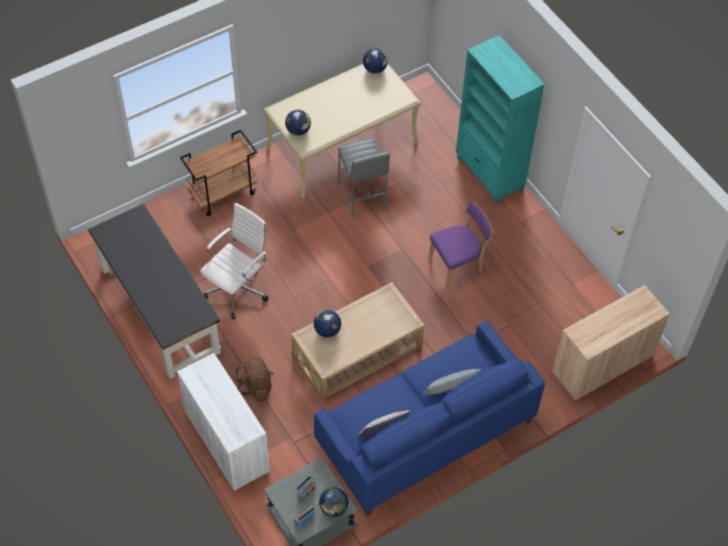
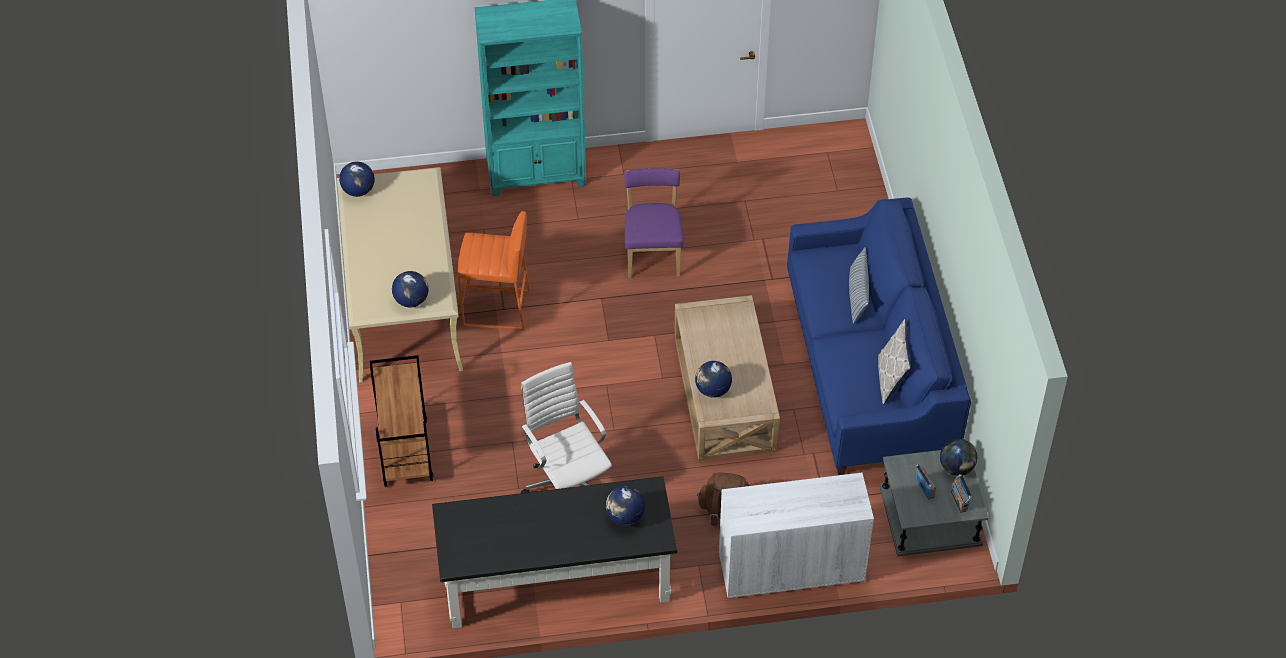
camera: 65 degrees left, 5 degrees down
(176, 309) = (625, 516): none -> globe
(362, 196) = (497, 309): grey stool -> orange stool
(602, 363) = (854, 178): beige cabinet -> none

